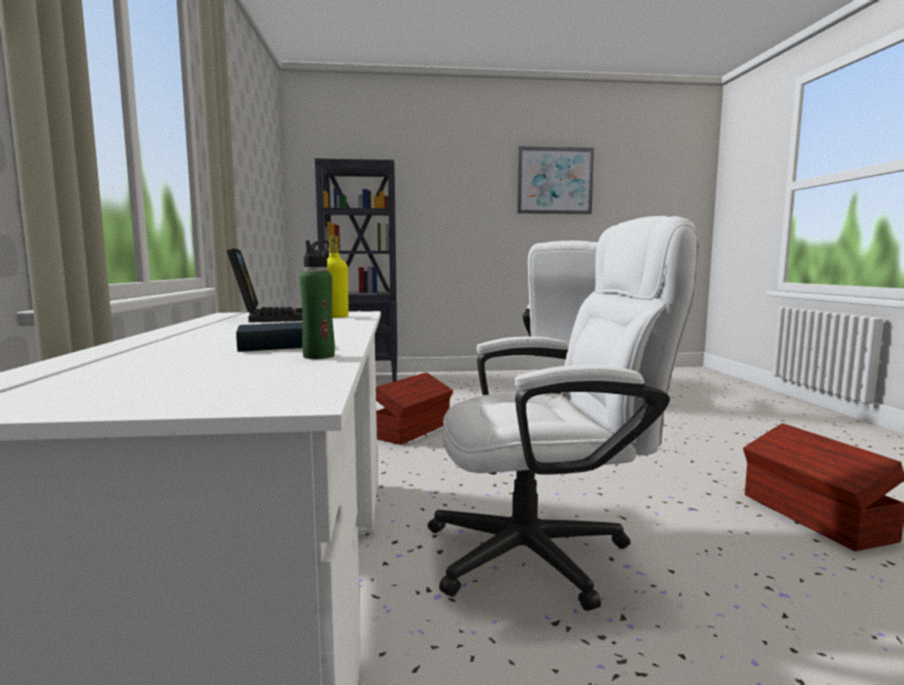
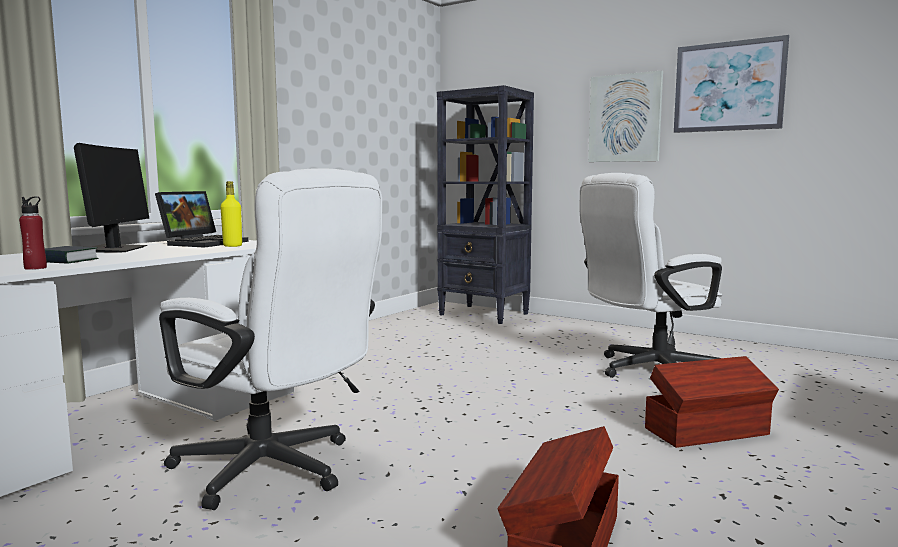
camera: 40 degrees right, 0 degrees up
(218, 331) = (115, 249): none -> monitor
(319, 356) = (35, 268): green bottle -> red bottle
(413, 430) = (413, 364): brown storage box -> brown storage box (708, 432)
(477, 199) = (625, 118): none -> picture

